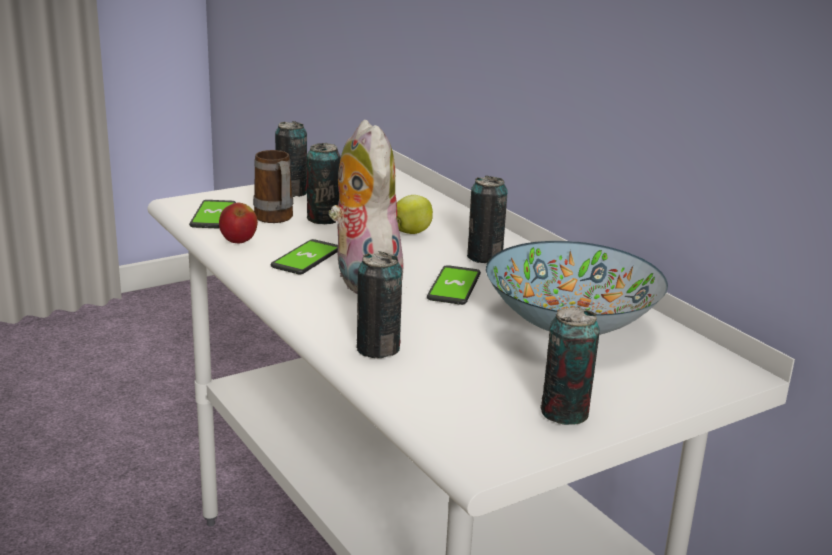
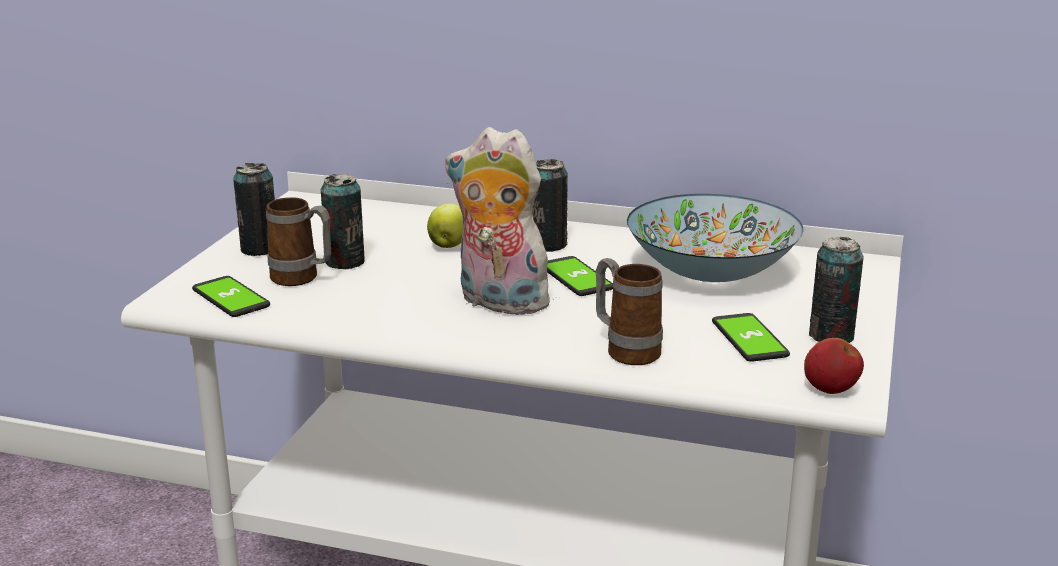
camera: 40 degrees left, 0 degrees up
(238, 241) = (313, 312): apple -> apple (830, 390)
(306, 258) = (409, 303): phone -> phone (749, 339)
(378, 349) = (625, 350): can -> mug

